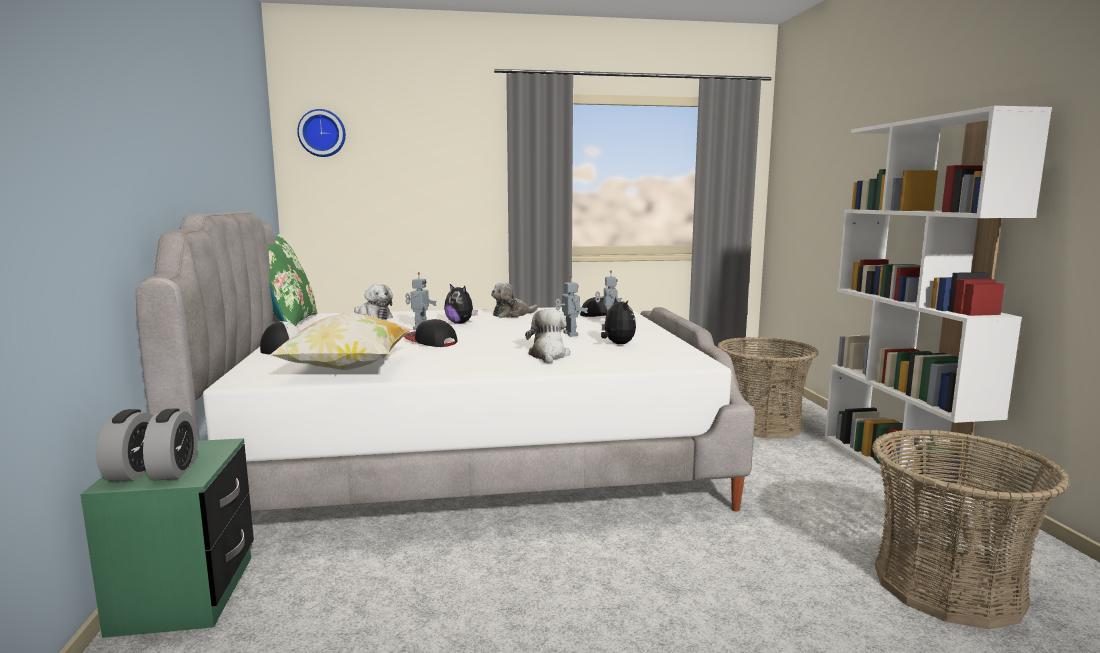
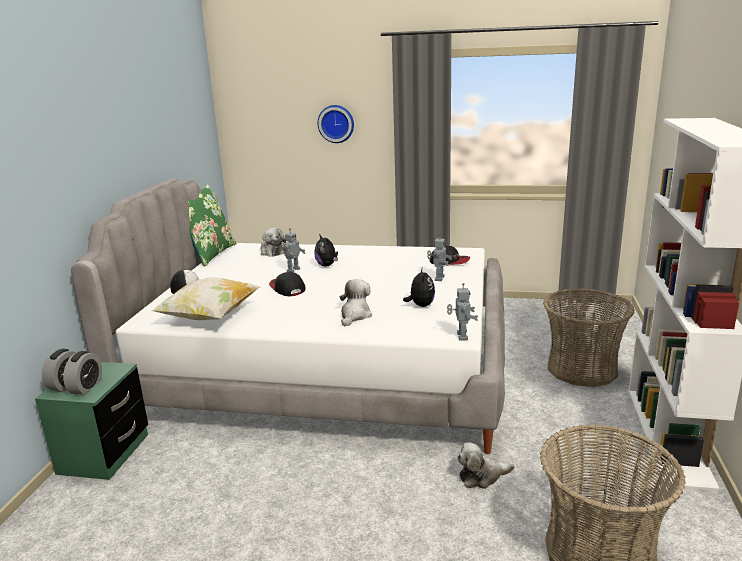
camera: 20 degrees right, 10 degrees up
(322, 133) = (248, 92): wall clock -> wall clock (336, 123)
(512, 315) = (376, 256): plush toy -> plush toy (482, 477)
(569, 334) = (395, 288): toy robot -> toy robot (461, 336)

